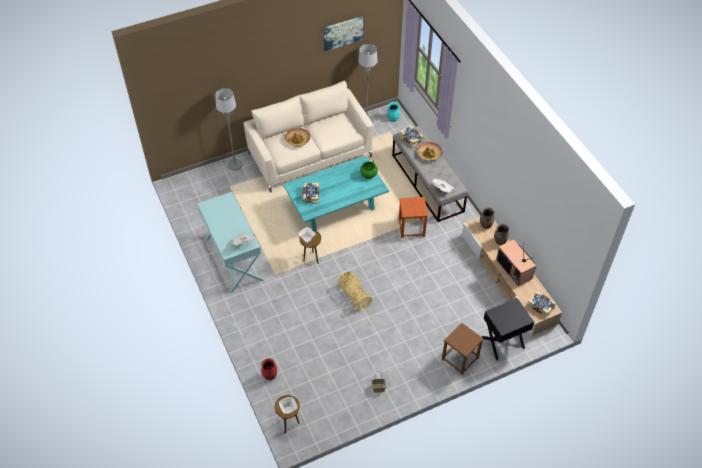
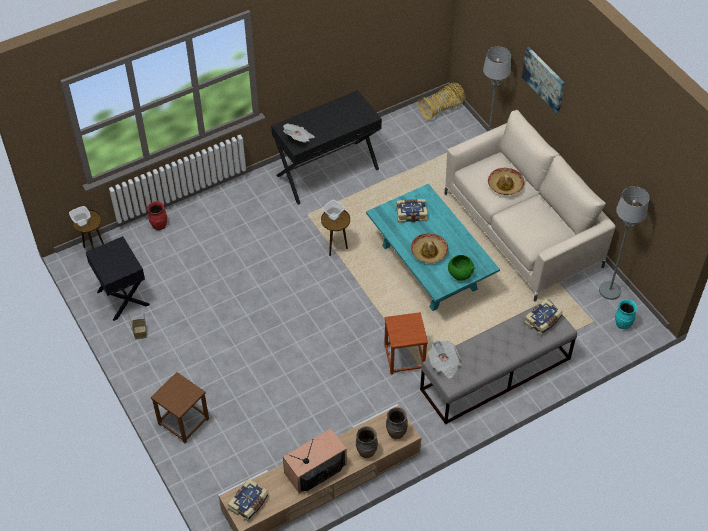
camera: 85 degrees right, 0 degrees up
(233, 259) = (327, 171): turquoise console table -> black console table
(342, 33) = (636, 147): picture -> picture (544, 79)
(354, 295) = (280, 298): basket -> basket (442, 108)
(429, 154) = (514, 345): hat -> hat (429, 251)
(503, 343) = (209, 474): black nightstand -> black nightstand (122, 298)

